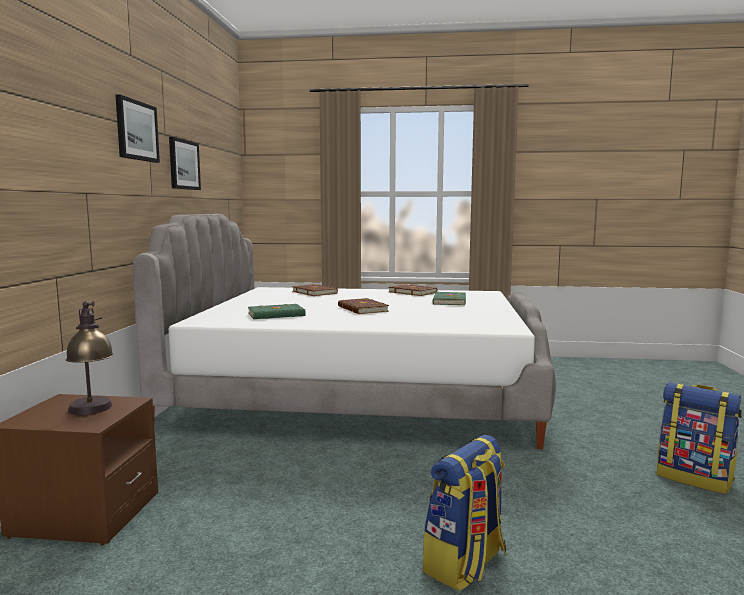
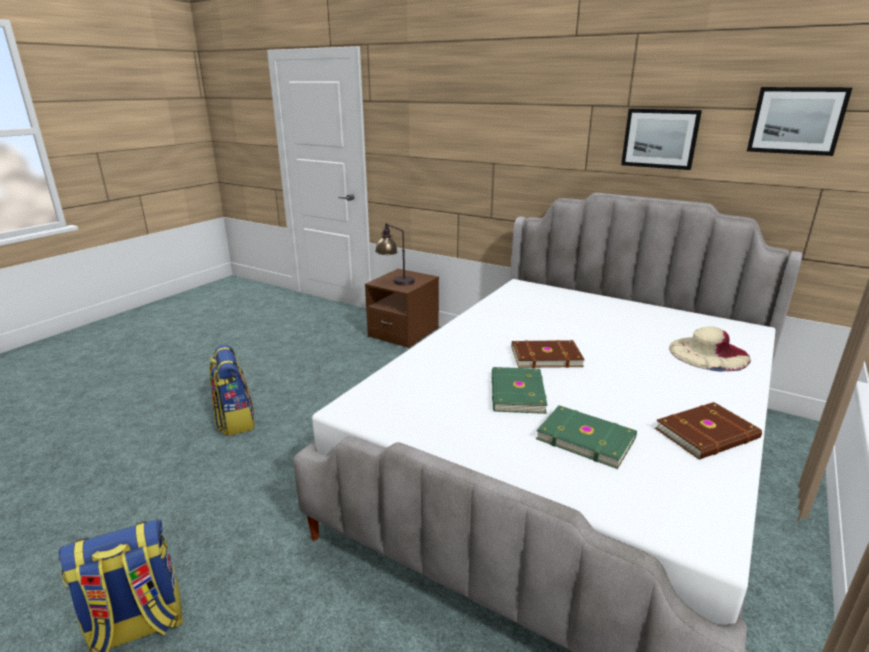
camera: 115 degrees right, 15 degrees up
(136, 130) = (565, 109): picture -> picture (796, 120)
(277, 315) = (534, 313): green book -> green book (515, 393)
(315, 292) = (708, 353): brown book -> beige hat

